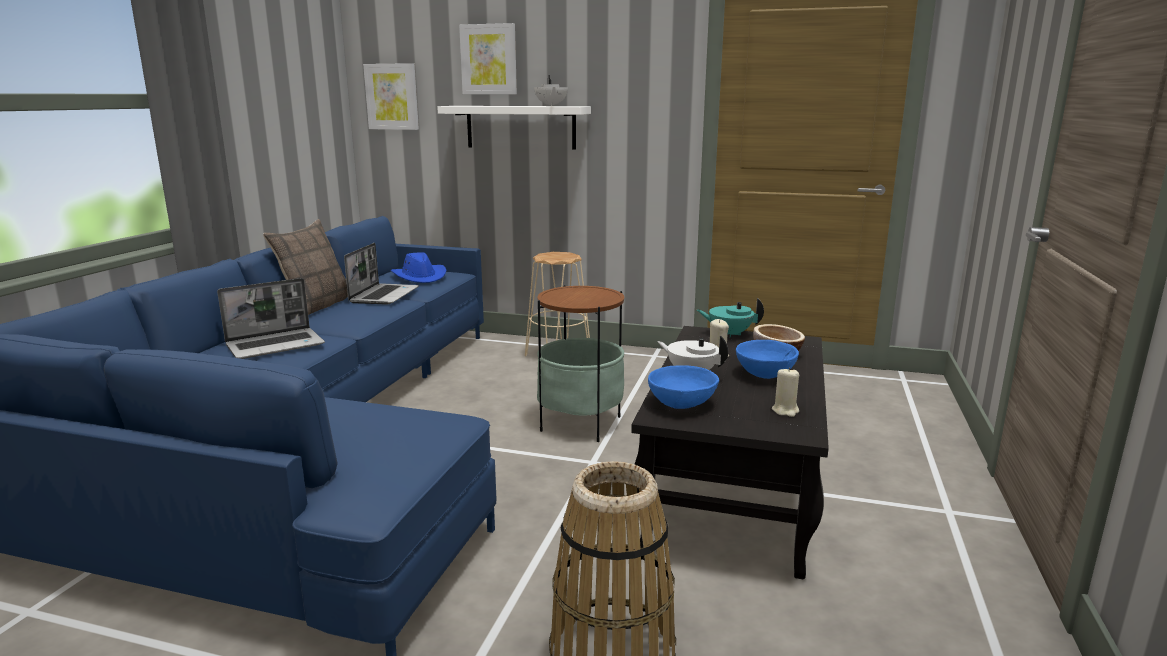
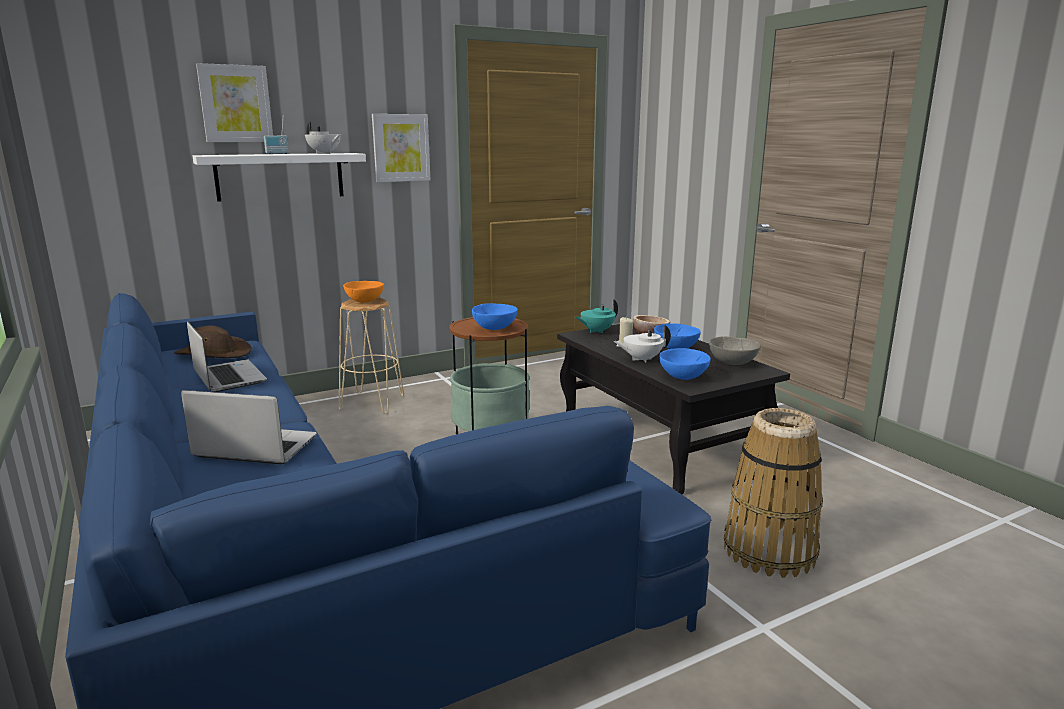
camera: 45 degrees left, 0 degrees up
(276, 345) = (254, 448): laptop -> laptop turned 90 degrees counterclockwise
(316, 306) = (178, 406): pillow -> none
(392, 97) = (100, 146): picture -> picture (401, 148)
(420, 277) = (214, 353): blue hat -> brown hat
(511, 105) = (277, 154): none -> radio
(557, 255) = (364, 301): none -> orange bowl
(576, 299) = (494, 328): none -> blue bowl
(785, 410) = (731, 363): beige candle -> grey bowl

